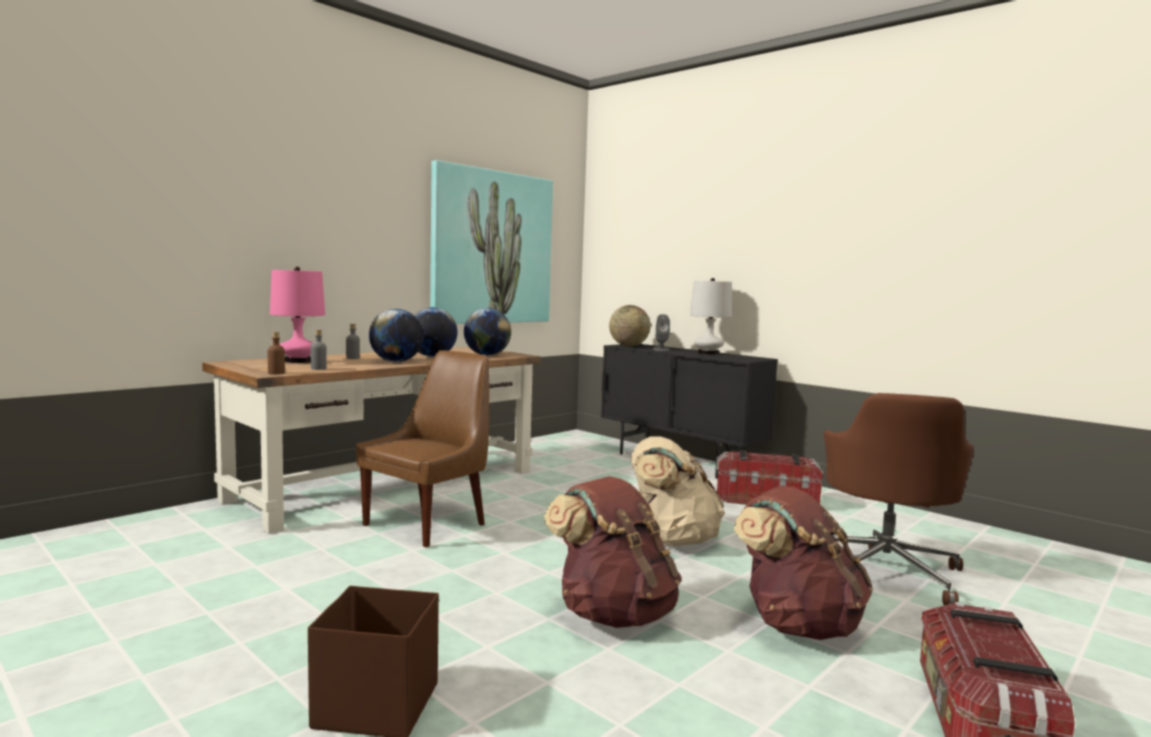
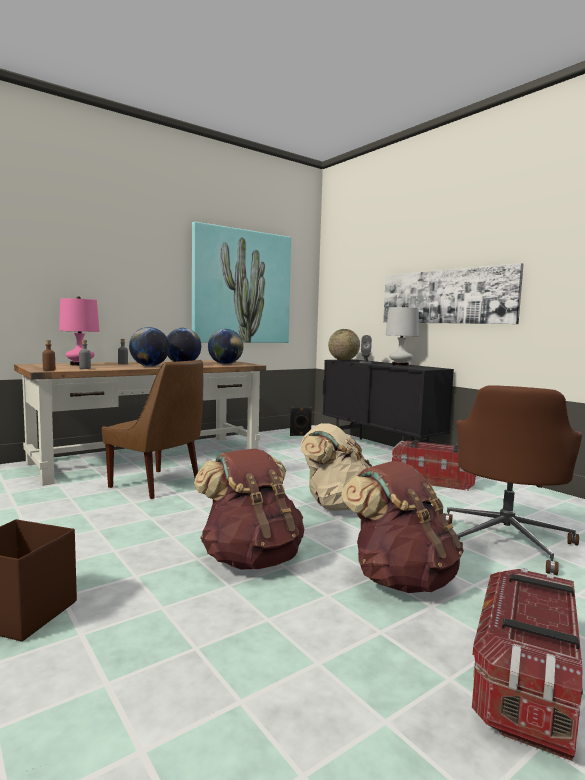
camera: 10 degrees right, 0 degrees up
(428, 524) = (157, 485): brown chair -> brown chair turned 75 degrees clockwise
(568, 445) = (300, 435): none -> black speaker
(765, 268) = (445, 297): none -> picture

